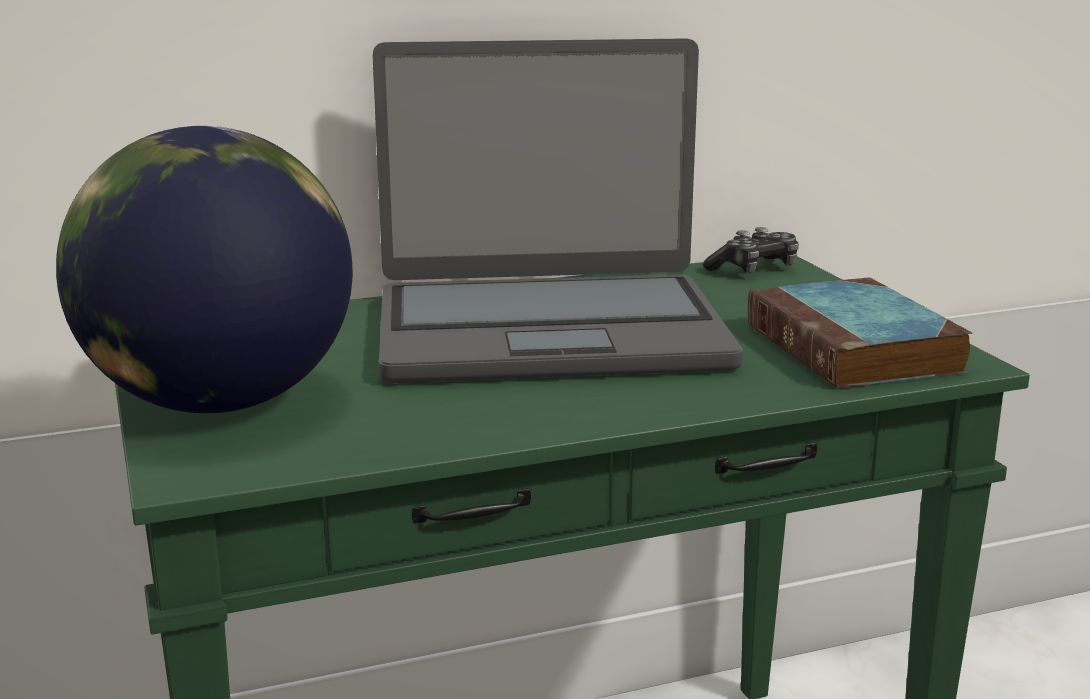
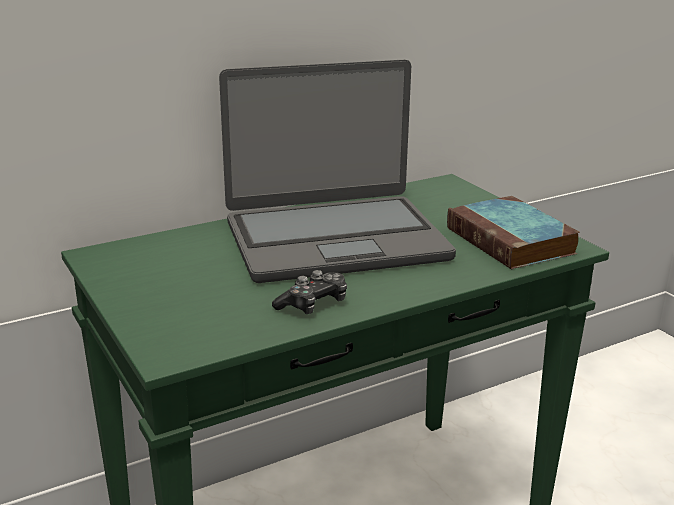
camera: 10 degrees left, 5 degrees up
(219, 401) = (160, 303): globe -> none
(754, 269) = (436, 187): game controller -> game controller (313, 304)

